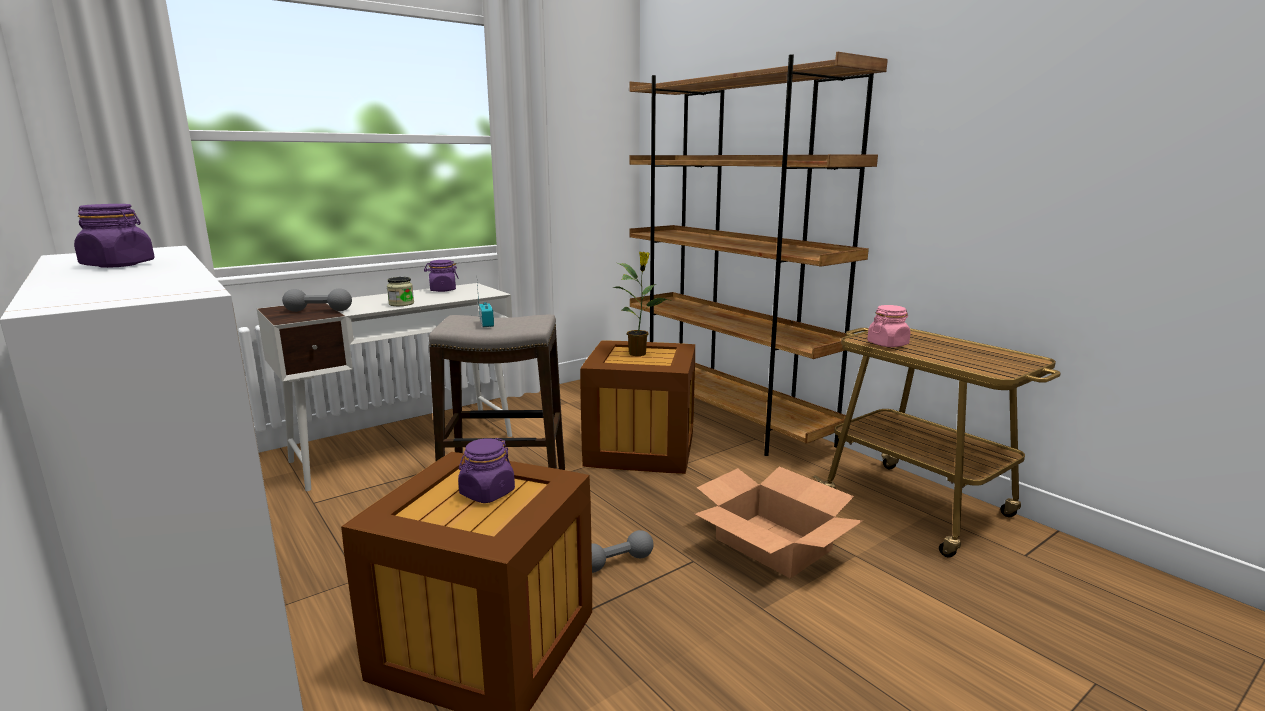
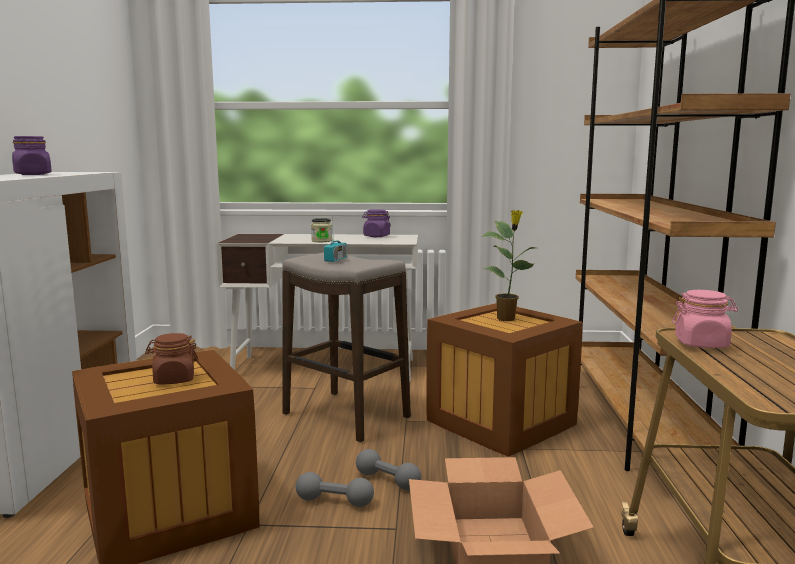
camera: 40 degrees right, 5 degrees down
(318, 311) = (262, 238): grey dumbbell -> grey dumbbell (387, 481)
(487, 493) = (174, 379): purple jar -> brown jar

